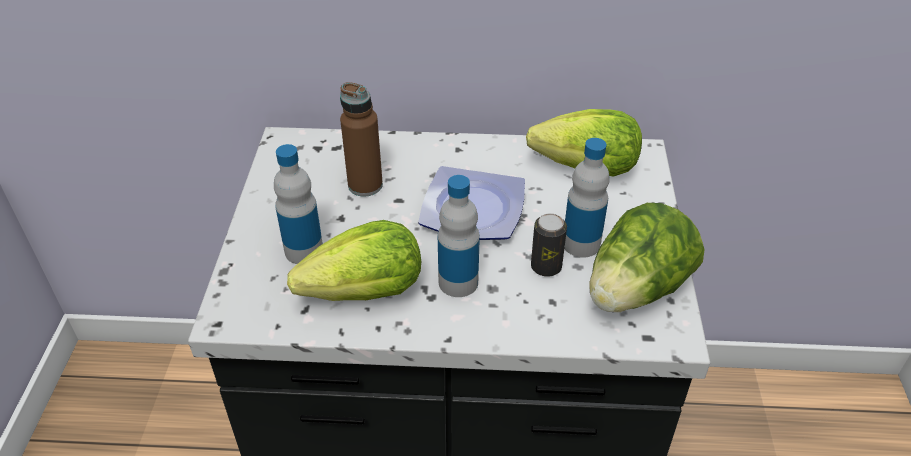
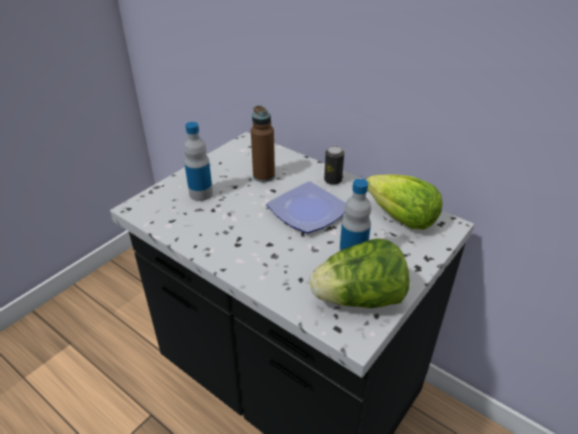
camera: 35 degrees right, 5 degrees down
(366, 292) = (208, 226): lettuce -> none
(458, 282) = (259, 244): bottle -> none
(546, 267) = (317, 259): can -> can (333, 180)

